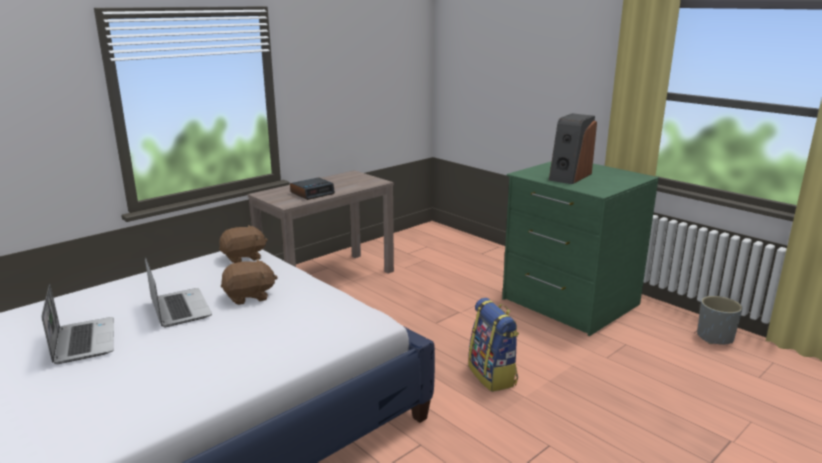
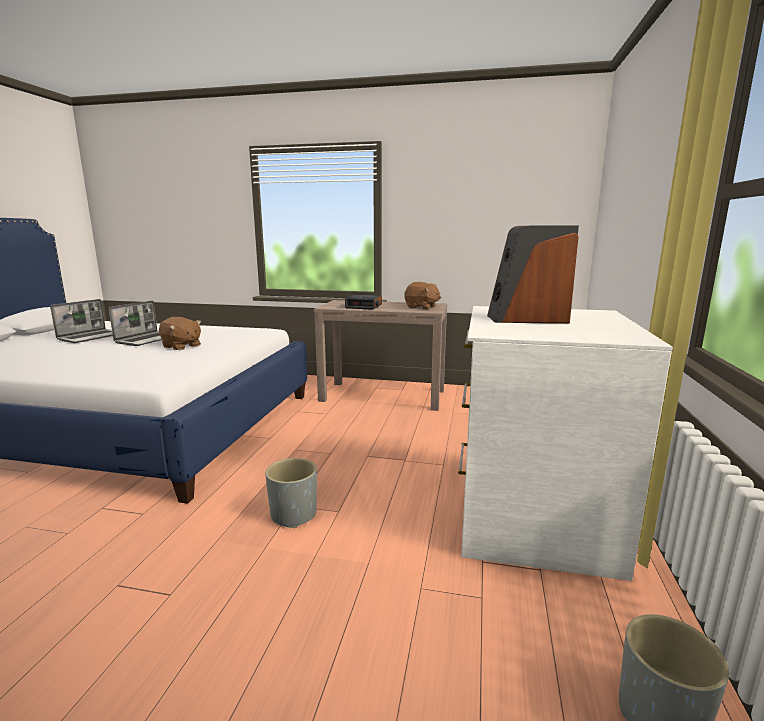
camera: 55 degrees right, 5 degrees down
(244, 257) = (250, 332): brown plush toy -> brown plush toy (421, 307)
(493, 375) = (293, 515): backpack -> grey planter
(569, 302) = (531, 516): green dresser -> white dresser

